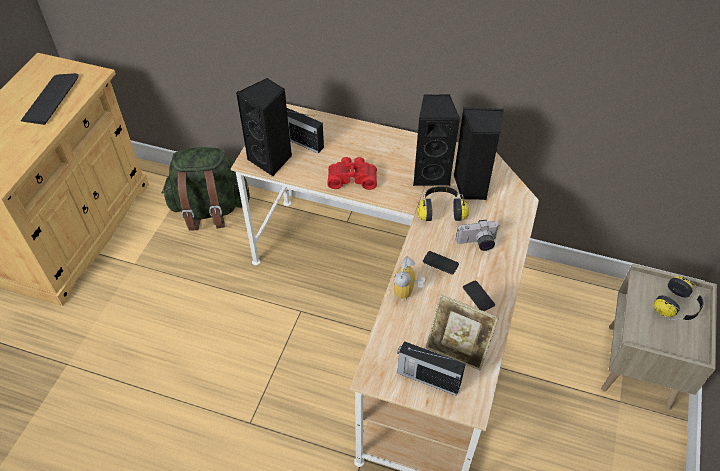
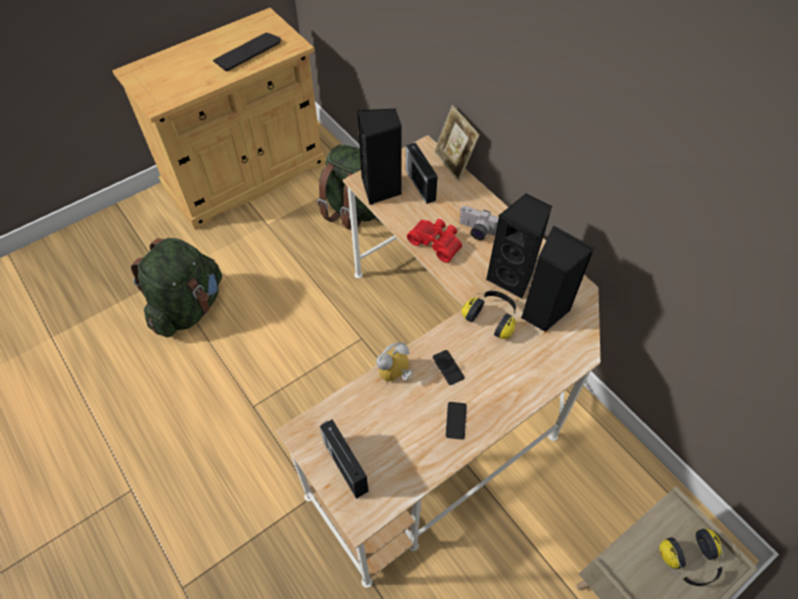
camera: 35 degrees right, 5 degrees up
(115, 377) = (189, 307): none -> green backpack
(457, 350) = (392, 458): picture frame -> picture frame (453, 163)
(477, 243) = (499, 369): camera -> camera (476, 231)

